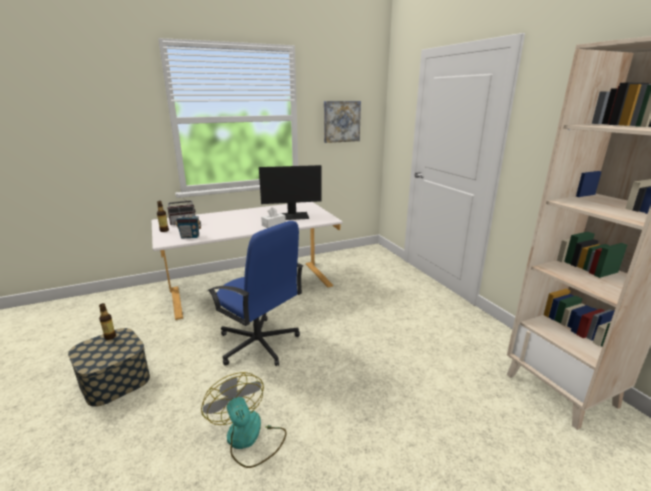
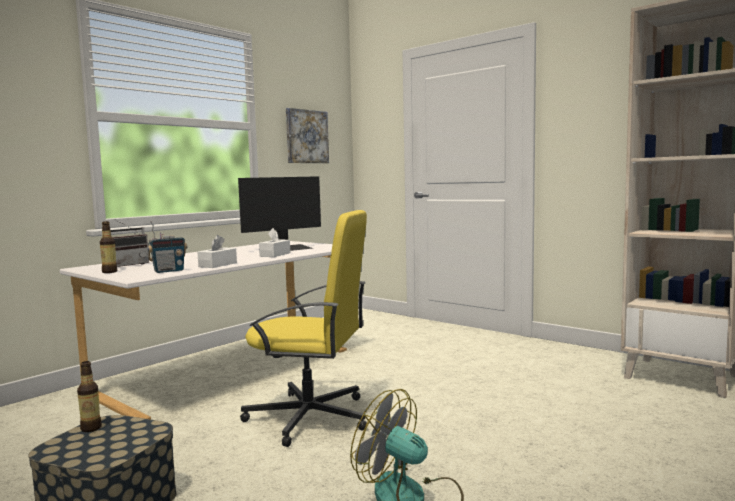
camera: 25 degrees left, 15 degrees down
(224, 233) = (218, 265): none -> white tissue box
(259, 344) = (310, 417): blue office chair -> yellow office chair

